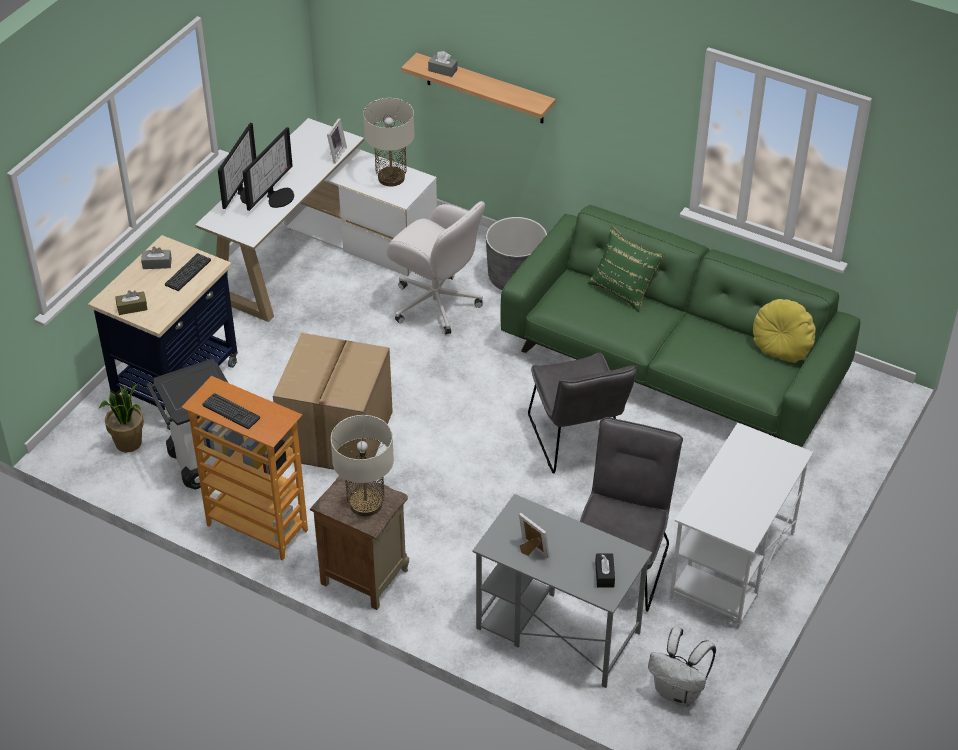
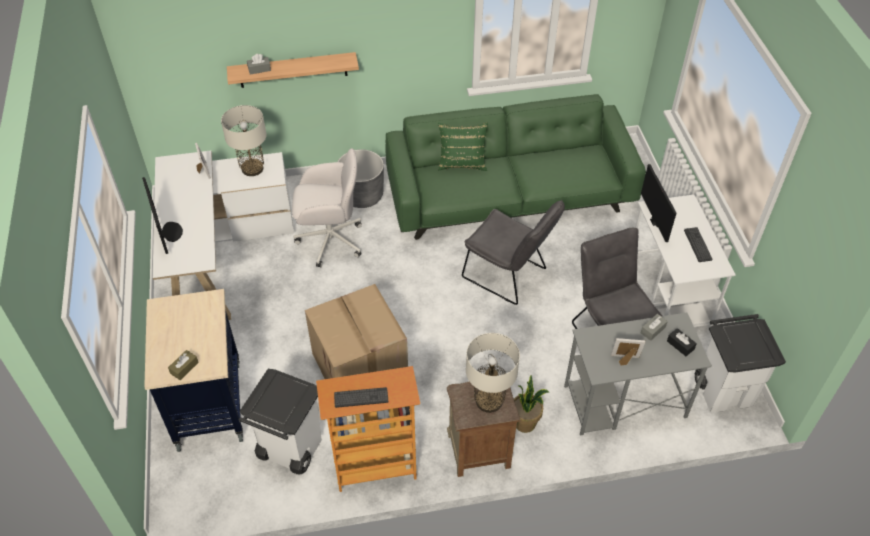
camera: 40 degrees left, 5 degrees up
(129, 443) = (220, 471): potted plant -> potted plant (525, 423)
(157, 264) = (167, 323): grey tissue box -> grey tissue box (653, 330)
(188, 272) = (199, 315): keyboard -> keyboard (697, 245)
(278, 196) = (194, 223): monitor -> monitor (659, 221)
(679, 692) = (724, 390): white backpack -> white trash can
(781, 351) = (585, 149): yellow pillow -> none

